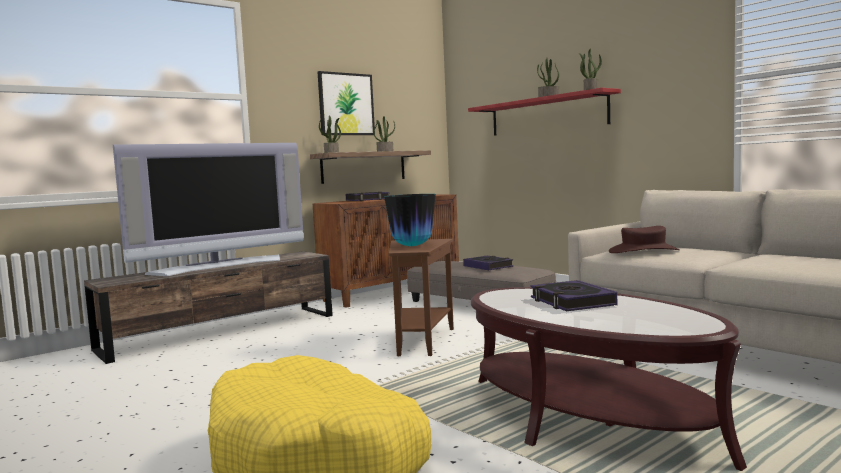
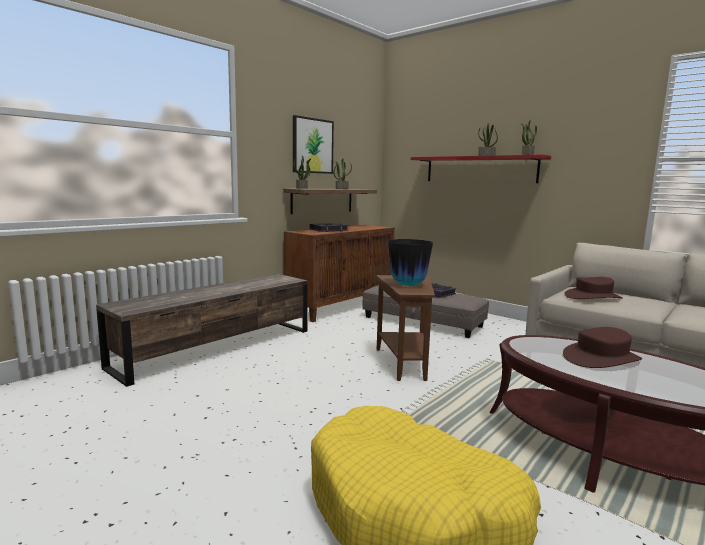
camera: 10 degrees left, 5 degrees up
(219, 265) = (217, 289): television -> none
(571, 302) = (601, 358): book -> brown hat

